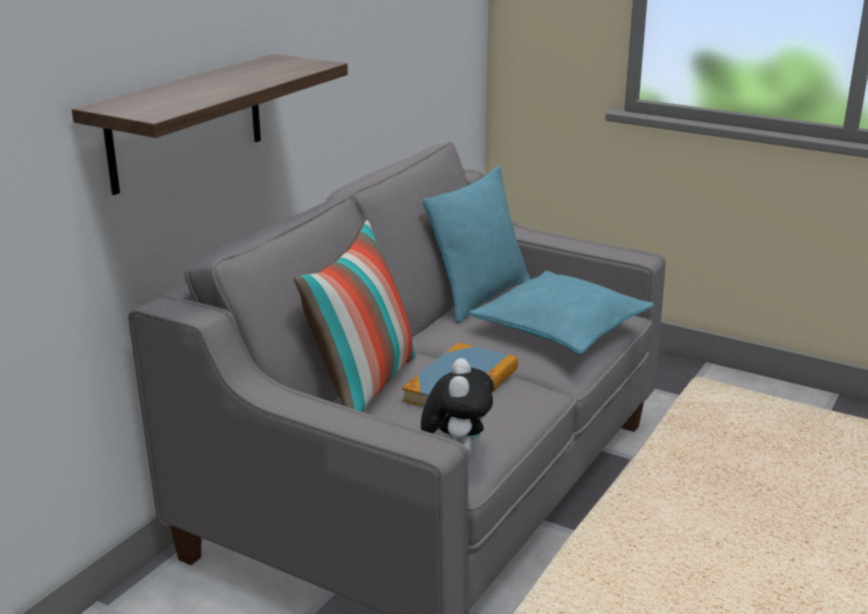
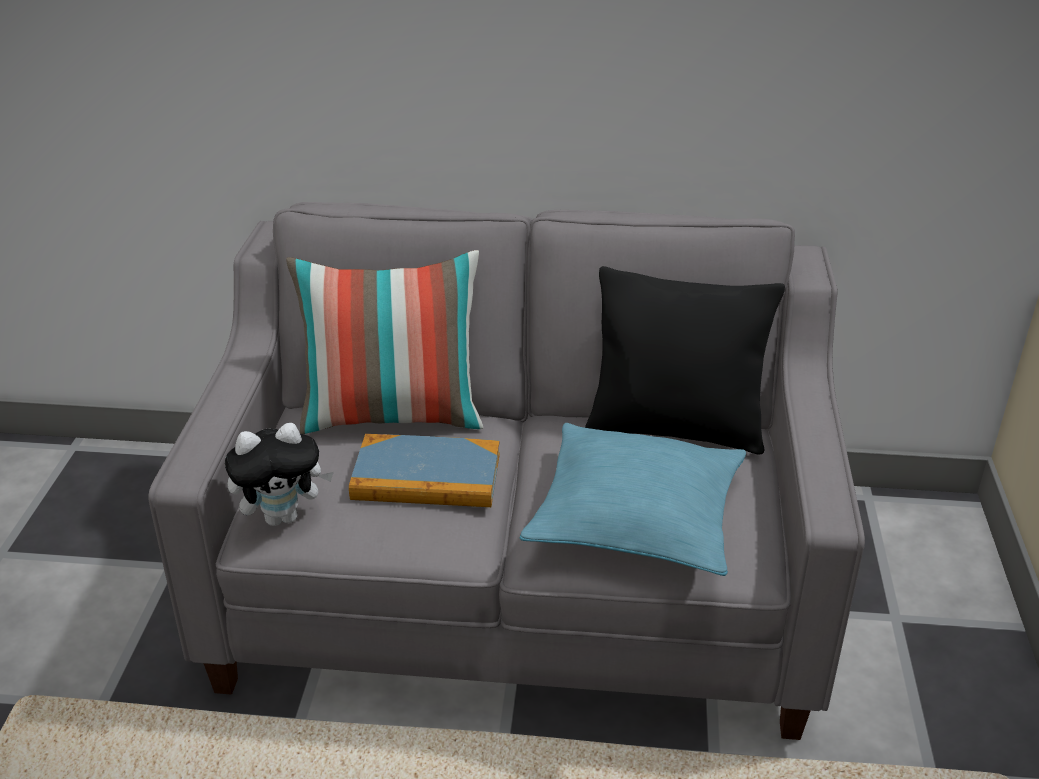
camera: 65 degrees right, 10 degrees up
(186, 122) = (371, 65): shelf -> none
(480, 297) = (675, 430): turquoise pillow -> black pillow

